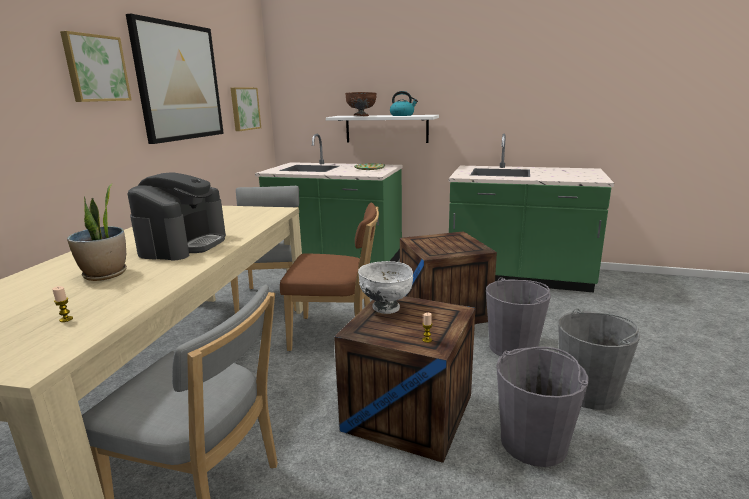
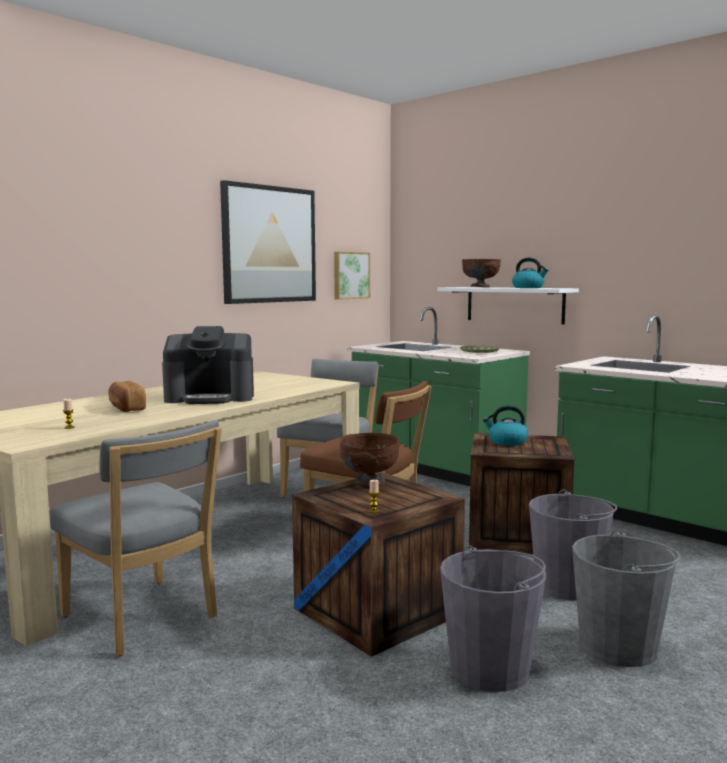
camera: 25 degrees right, 10 degrees down
(95, 68) = (181, 230): picture -> none
(105, 274) = (126, 408): potted plant -> bread
(184, 245) = (210, 397): coffee machine -> coffee machine turned 45 degrees clockwise
(386, 308) = (369, 484): white bowl -> brown bowl
(433, 243) = (507, 442): none -> kettle

